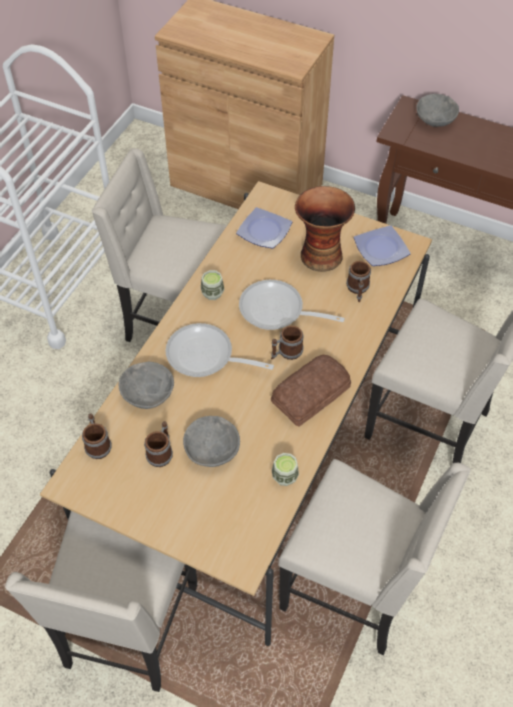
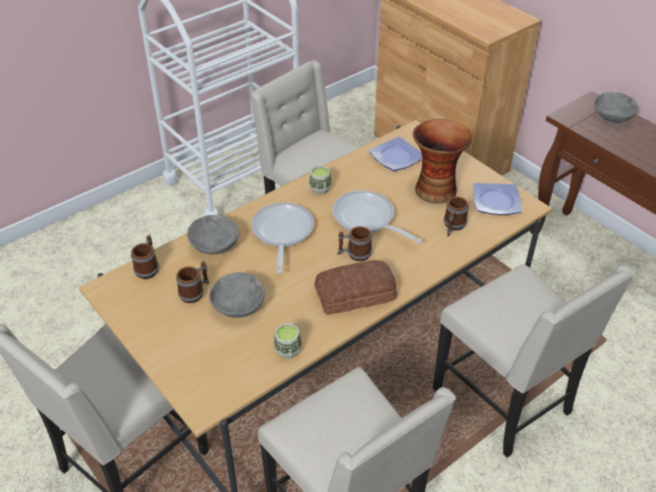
camera: 25 degrees right, 10 degrees down
(205, 357) = (281, 234): frying pan -> frying pan turned 45 degrees clockwise

